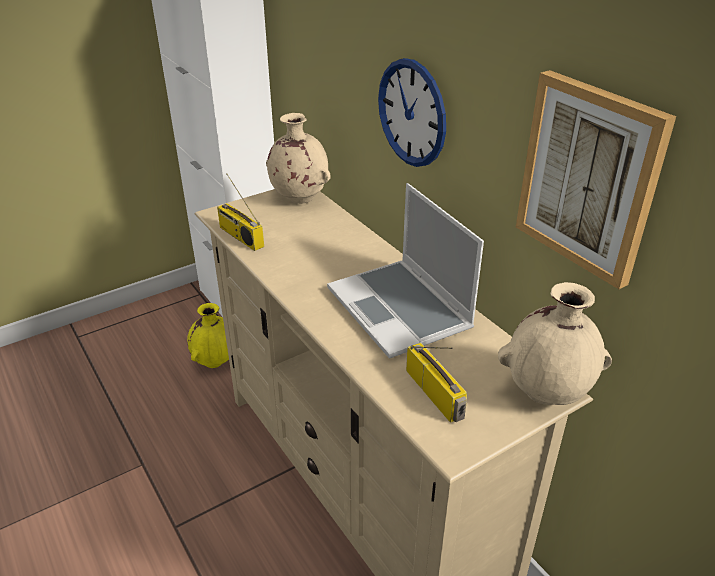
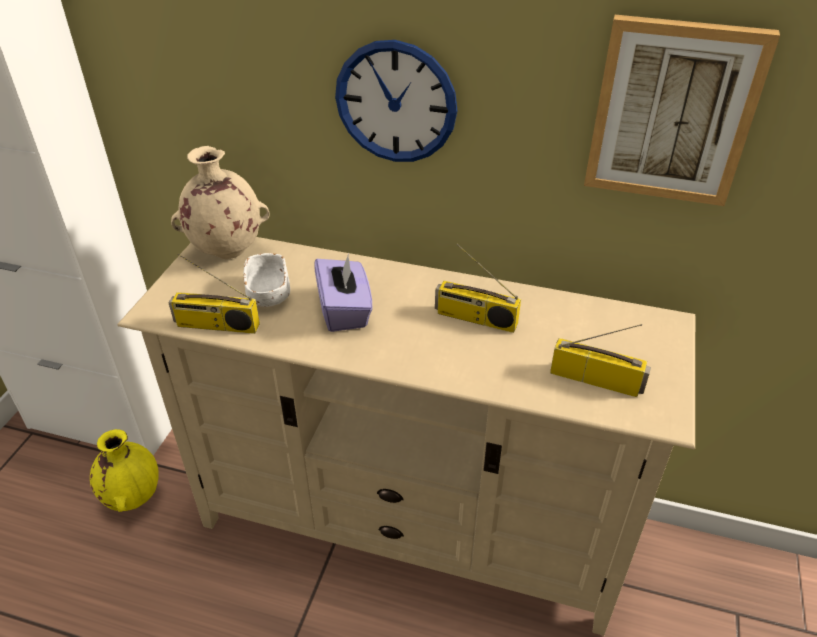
camera: 40 degrees left, 5 degrees up
(291, 233) = (268, 294): none -> white bowl
(322, 263) = (345, 311): none -> purple tissue box
(401, 310) = (475, 318): laptop -> radio
(546, 394) = (667, 329): beige vase -> none

